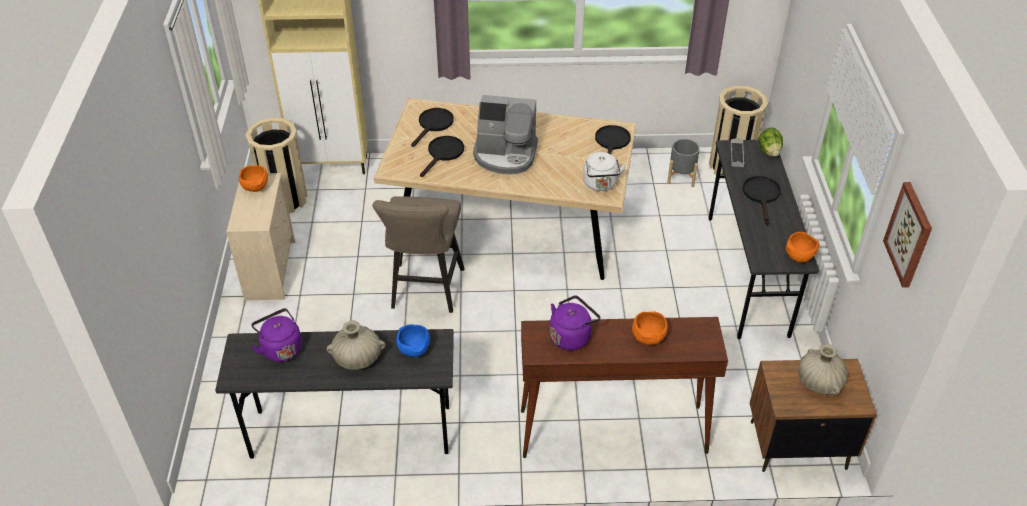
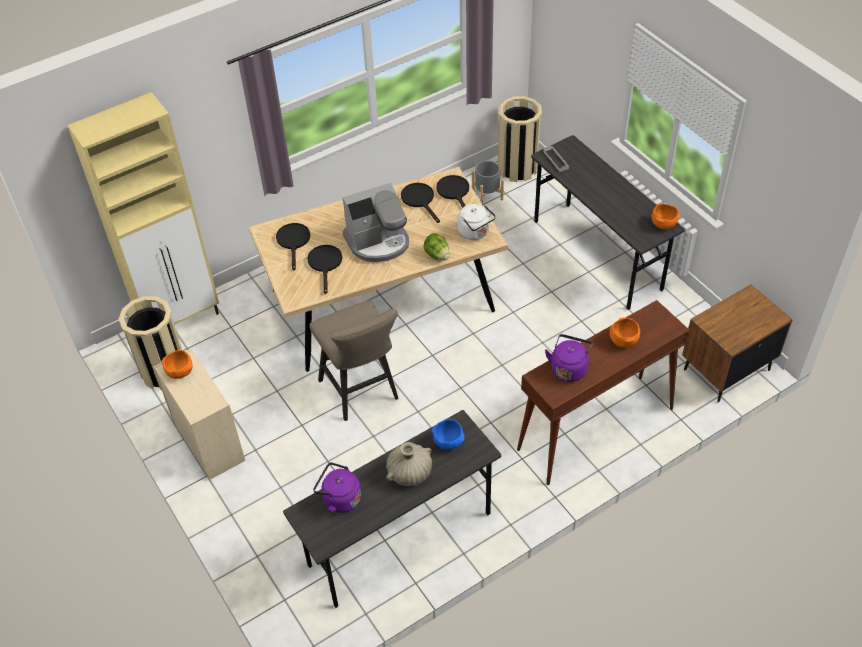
camera: 30 degrees left, 5 degrees up
(761, 196) = (600, 187): black frying pan -> black frying pan (420, 200)
(769, 151) = (577, 147): lettuce -> lettuce (437, 255)
(819, 382) = (740, 315): beige vase -> none
(909, 234) = (783, 176): picture -> none

